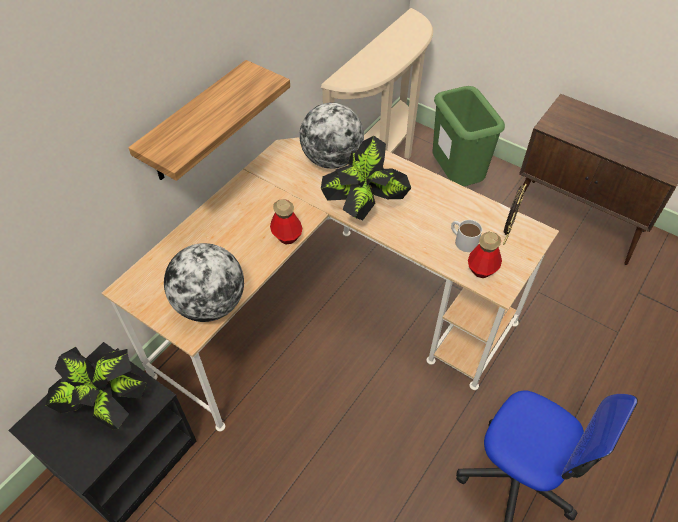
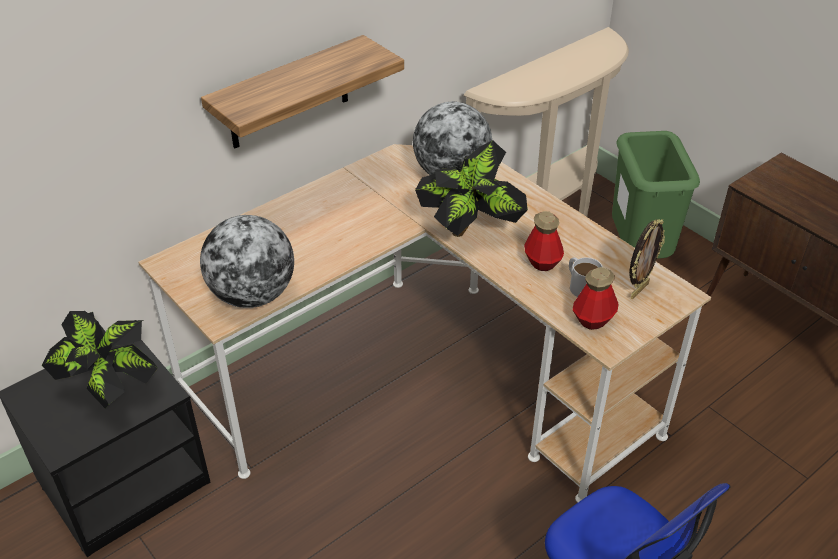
camera: 15 degrees right, 10 degrees down
(287, 236) = (367, 243): bottle -> bottle (542, 262)

